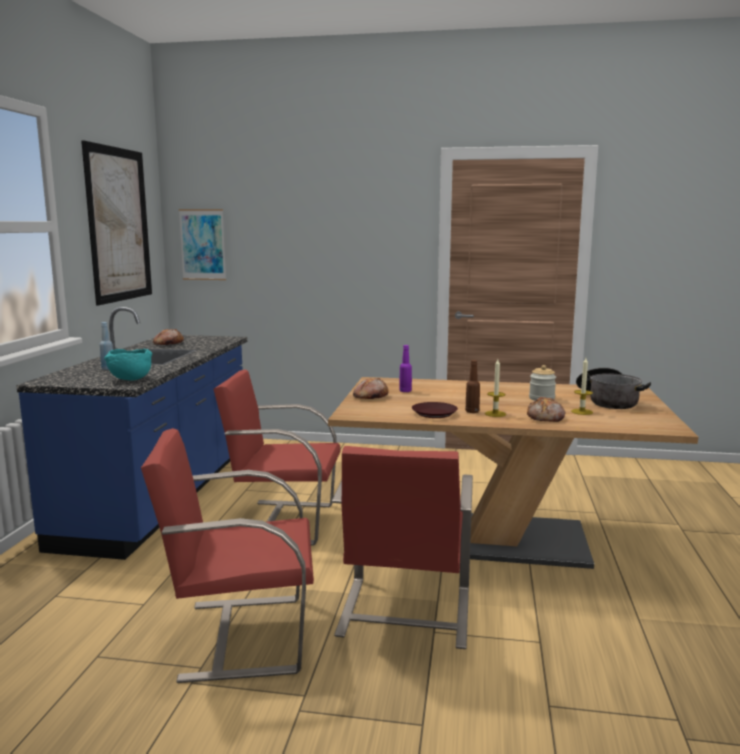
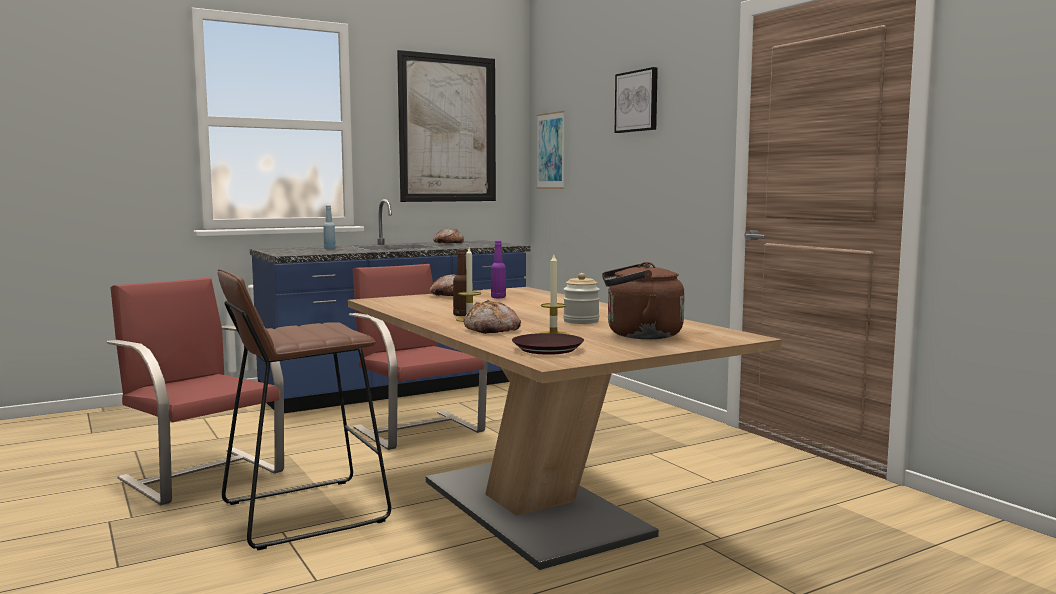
camera: 50 degrees right, 5 degrees down
(130, 379) = (304, 253): turquoise bowl -> none
(326, 209) = (637, 101): none -> picture
(404, 613) = (303, 512): red chair -> brown stool
(434, 413) = (428, 310): brown plate -> brown plate (548, 349)
(608, 401) = (639, 335): cooking pot -> brown kettle

